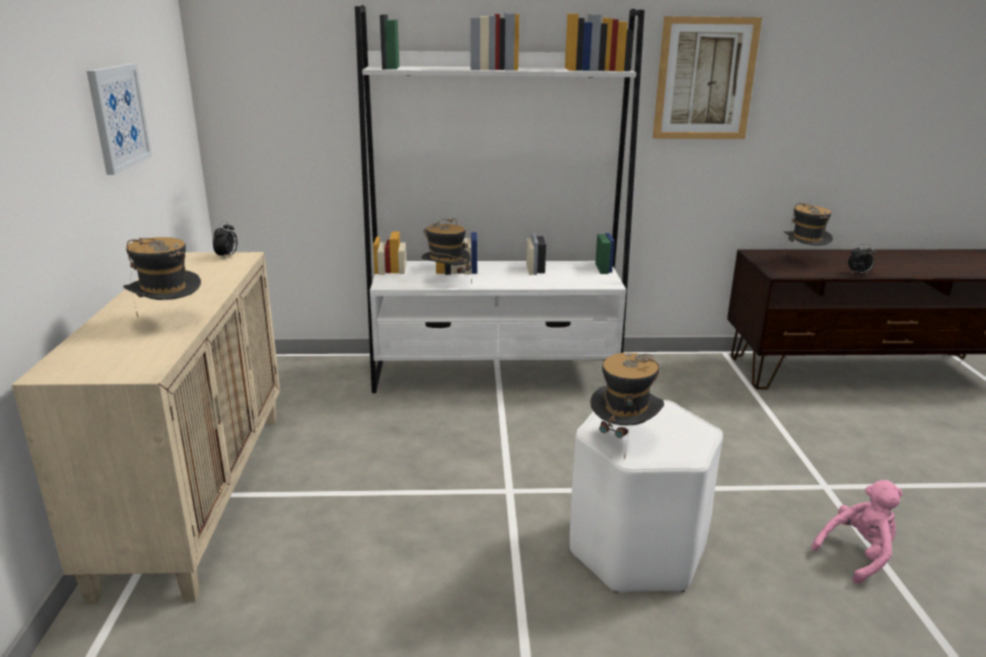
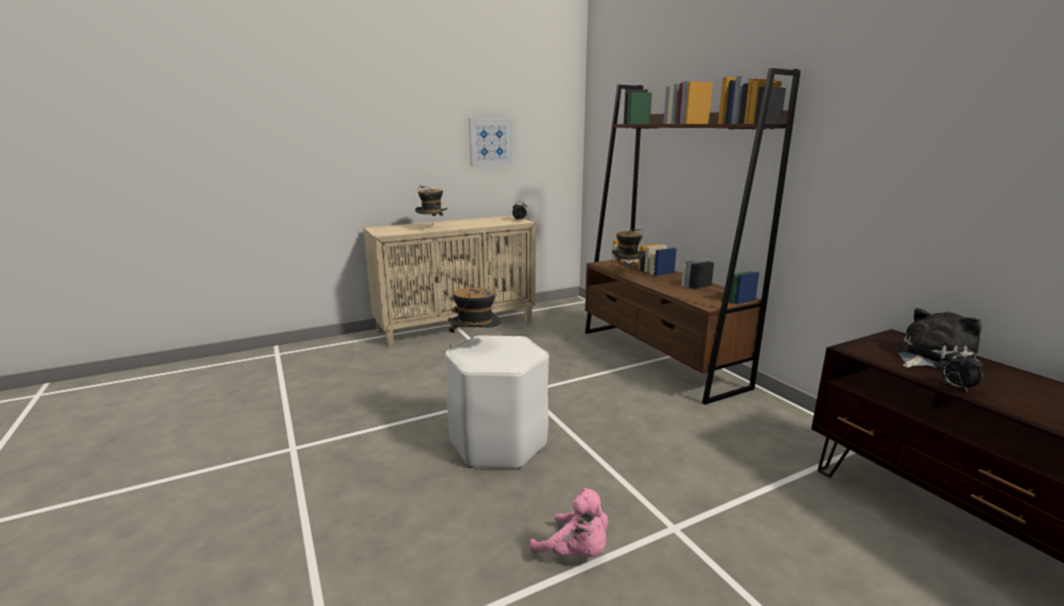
camera: 65 degrees right, 5 degrees down
(496, 374) = (659, 358): white bookcase -> brown bookcase
(705, 79) = (873, 135): picture -> none
(803, 261) = (929, 357): hat -> plush toy

